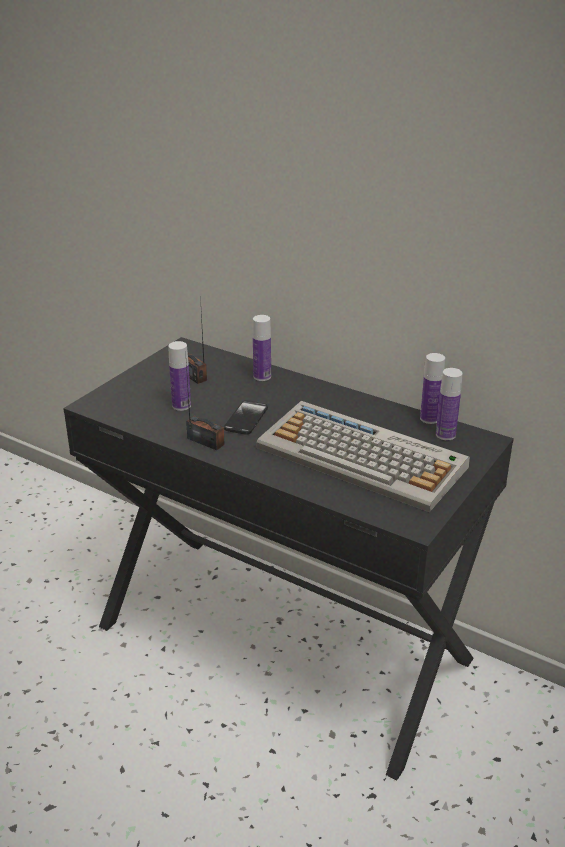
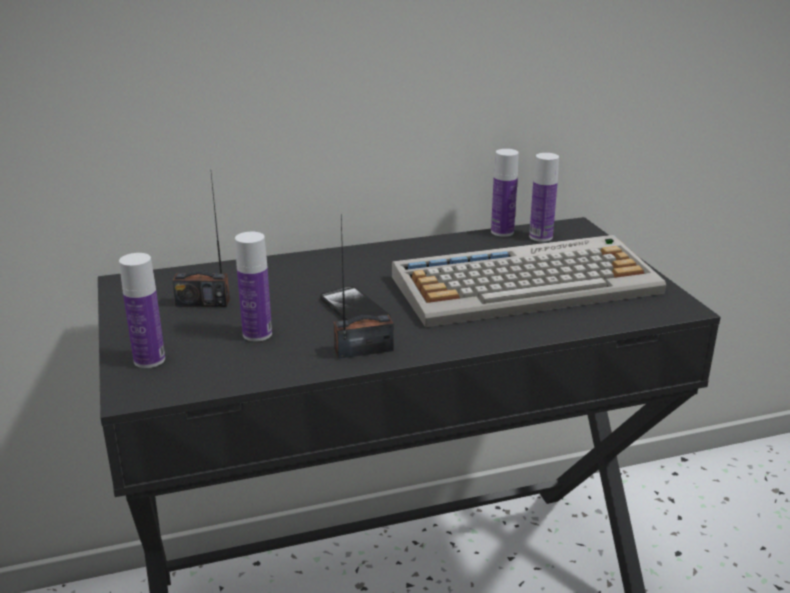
camera: 50 degrees left, 5 degrees down
(262, 376) = (282, 269): bottle -> bottle (149, 360)

